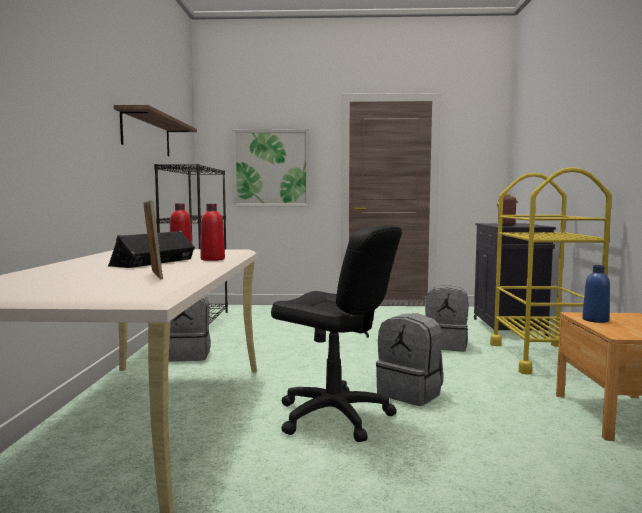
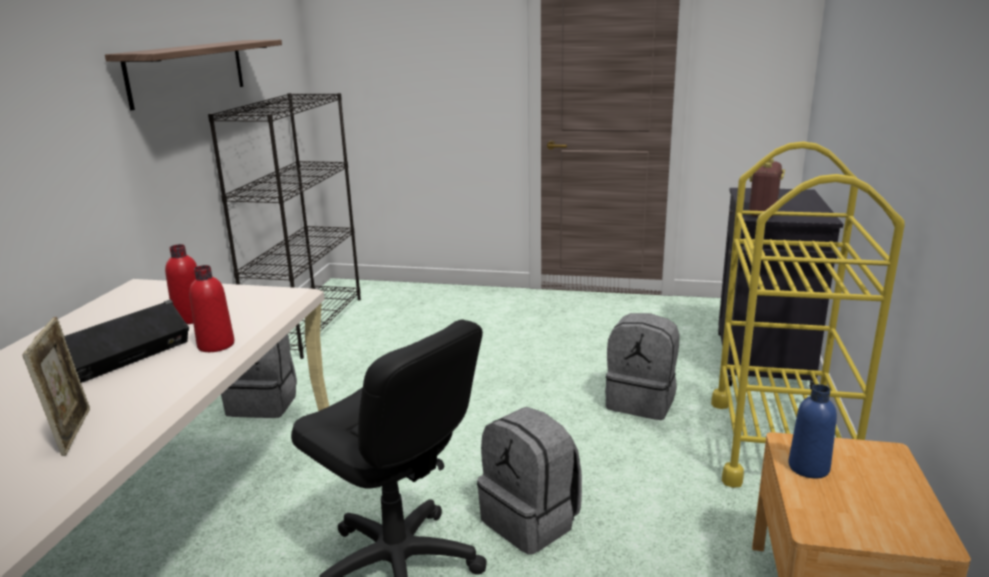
camera: 10 degrees right, 15 degrees up
(271, 168) = (419, 79): picture -> none

